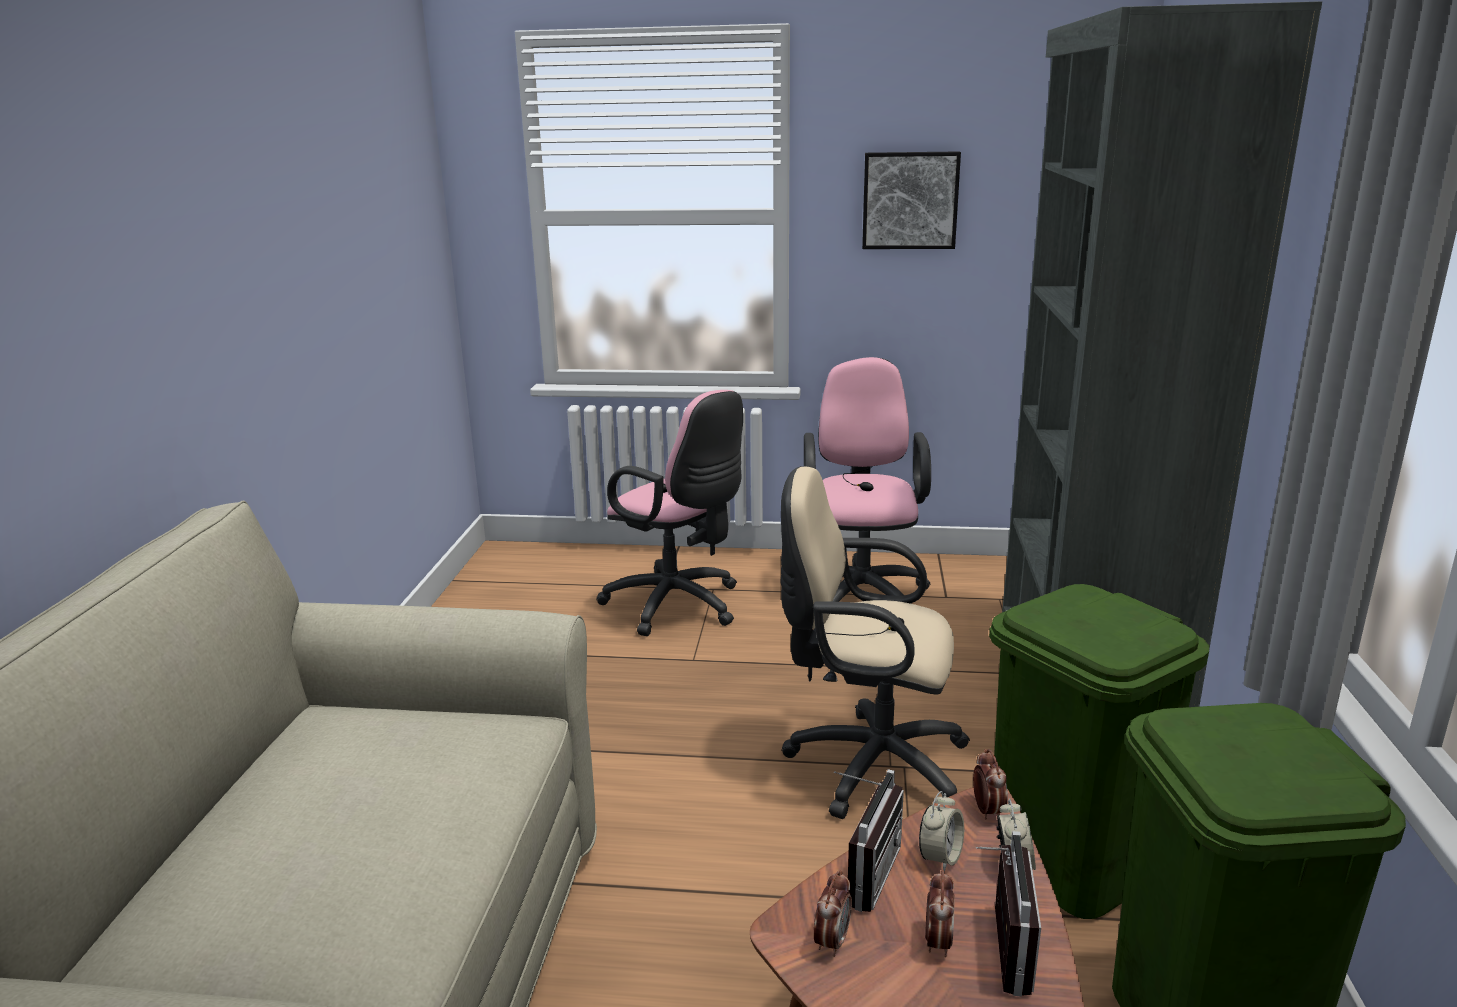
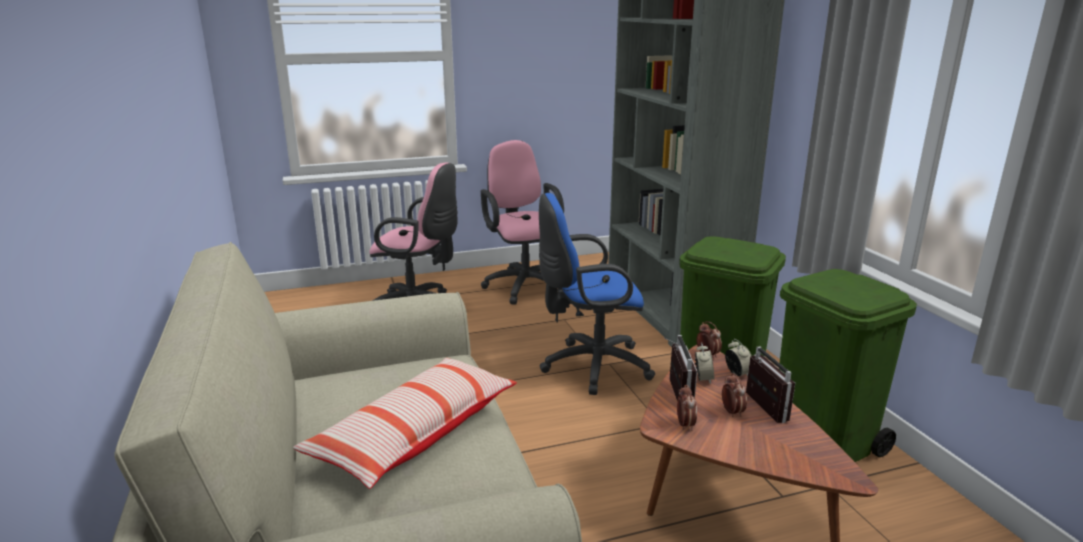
camera: 25 degrees left, 0 degrees up
(348, 843) = (415, 434): none -> pillow
(868, 765) = (590, 367): beige office chair -> blue office chair
(910, 200) = (524, 44): picture -> none

